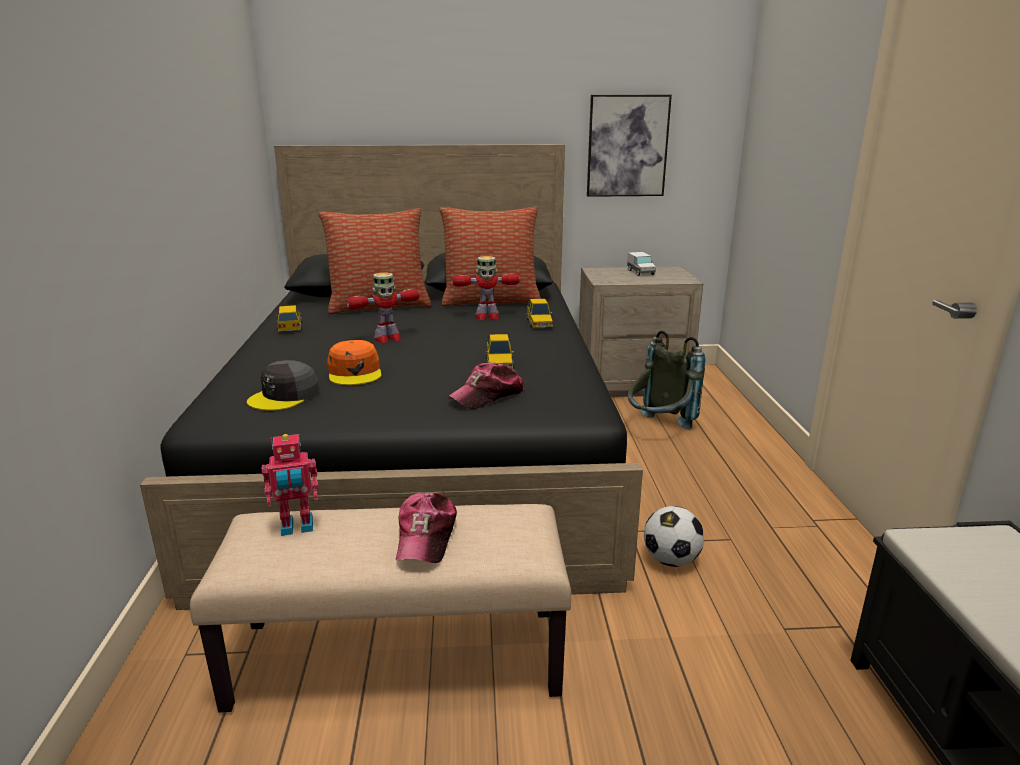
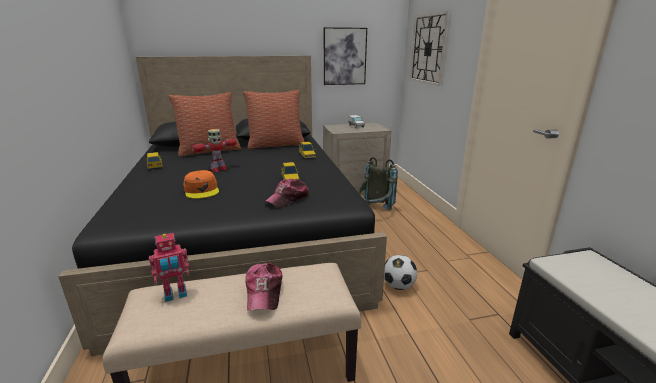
camera: 10 degrees left, 0 degrees up
(285, 396) = (157, 208): grey cap -> none
(486, 316) = (275, 153): toy robot -> none
(781, 137) = (429, 49): none -> wall clock

